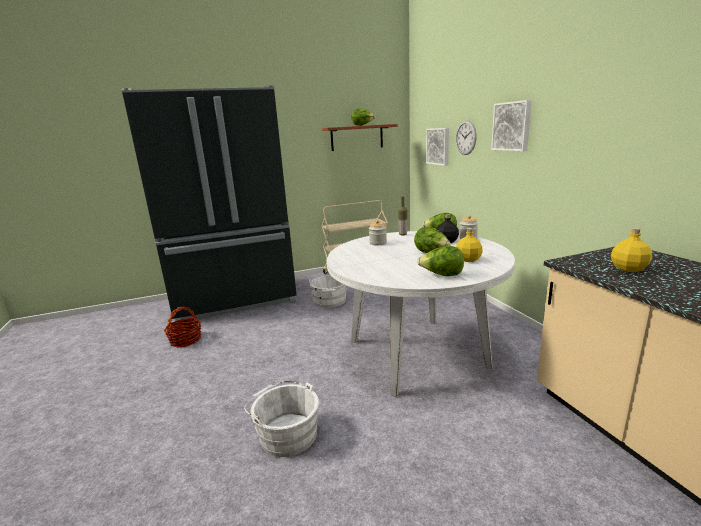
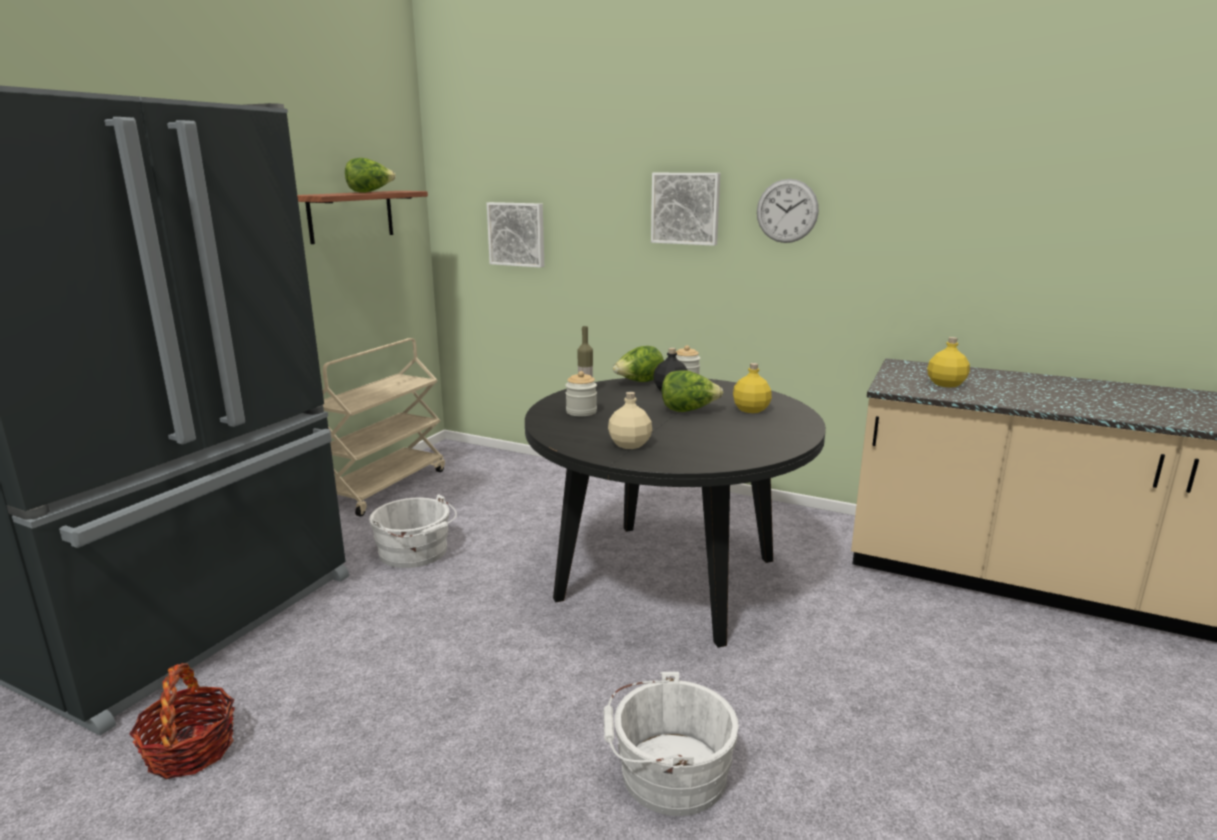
camera: 45 degrees left, 0 degrees up
(361, 262) = (629, 445): none -> beige bottle
(416, 353) = (667, 578): white dining table -> black dining table
(442, 275) = (770, 437): lettuce -> none
(466, 137) = (586, 222): wall clock -> wall clock (787, 211)

